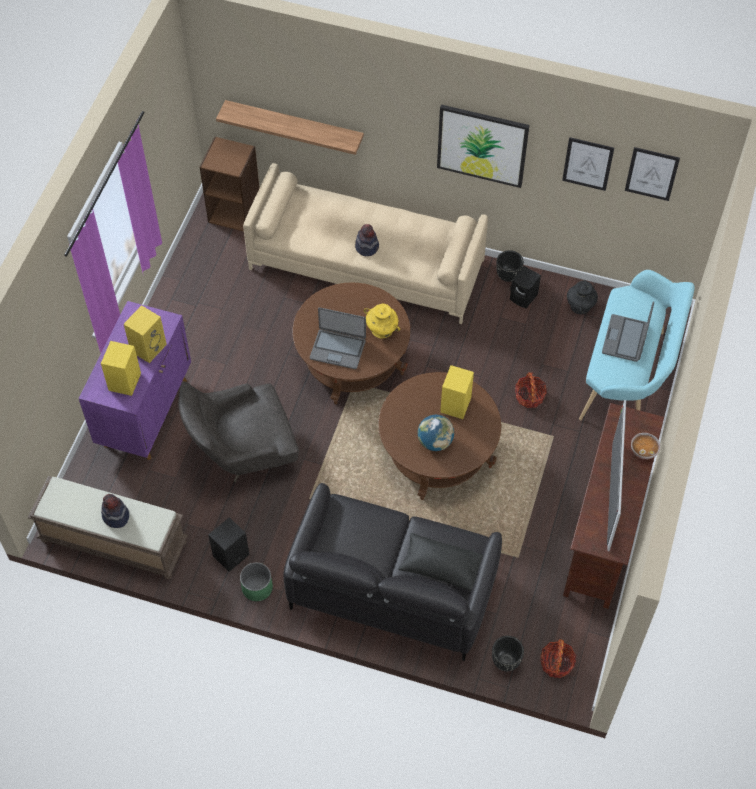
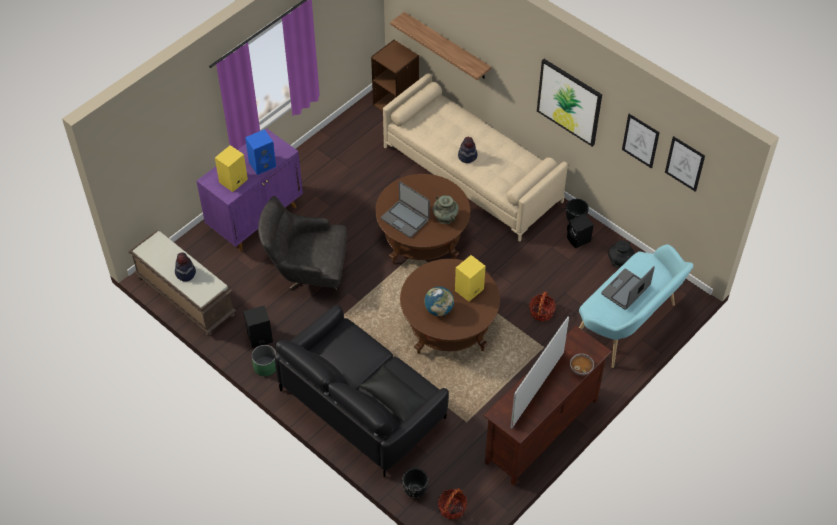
camera: 25 degrees right, 5 degrees down
(148, 347) = (262, 164): yellow speaker -> blue speaker
(381, 329) = (445, 217): yellow vase -> turquoise vase

